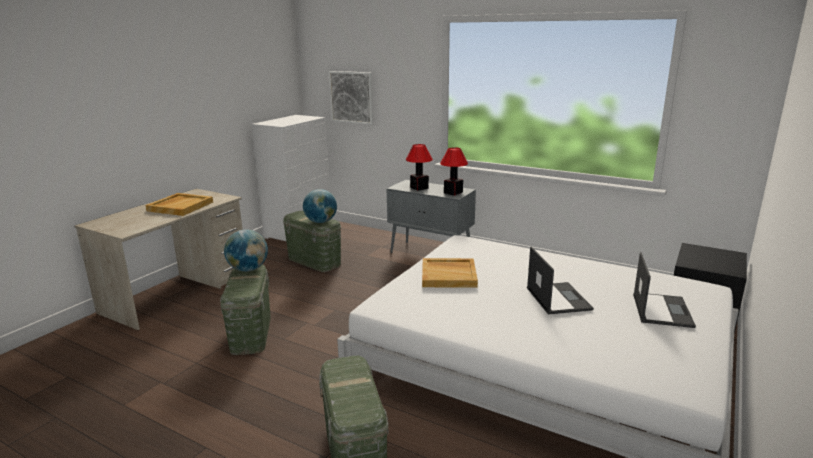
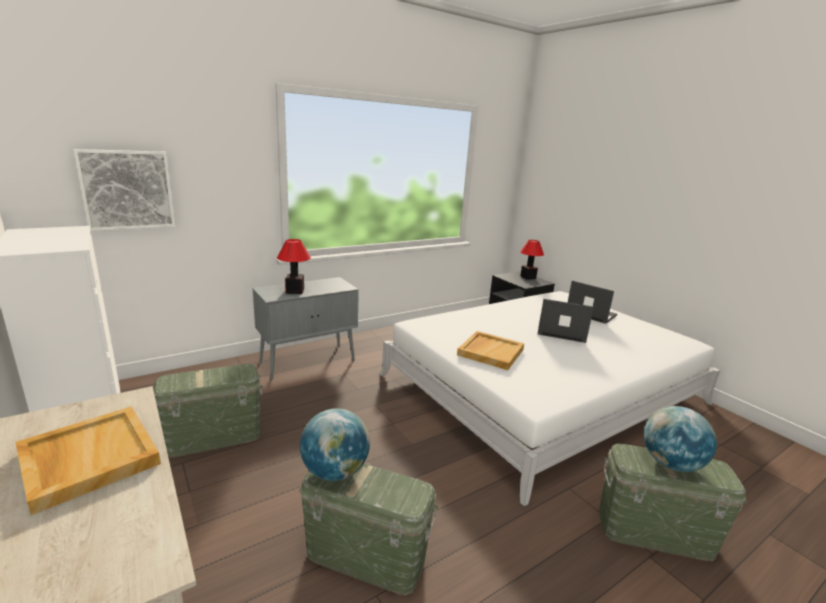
camera: 65 degrees left, 0 degrees up
(321, 222) = (234, 374): globe -> globe (670, 463)
(453, 192) = (336, 285): table lamp -> table lamp (528, 277)

